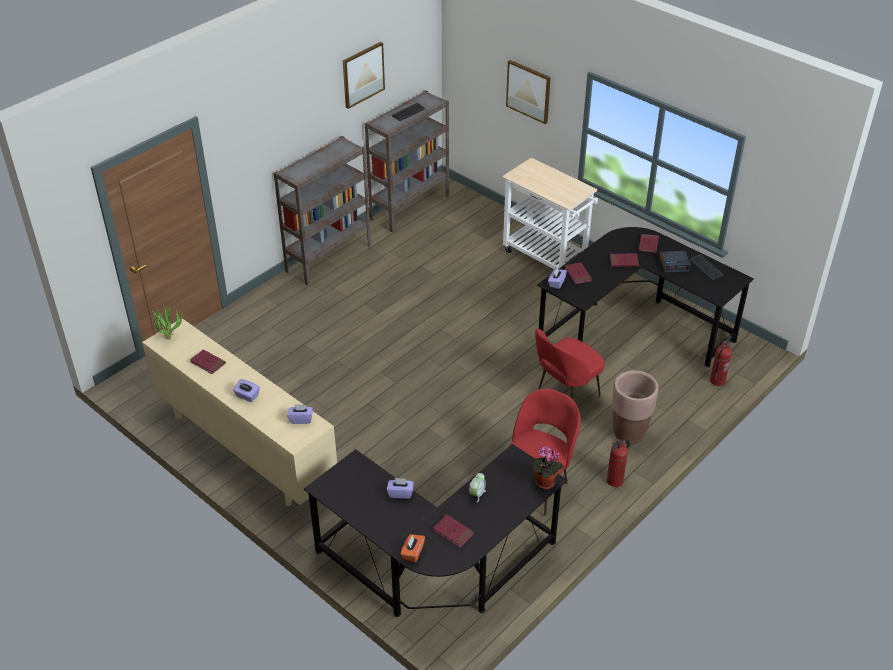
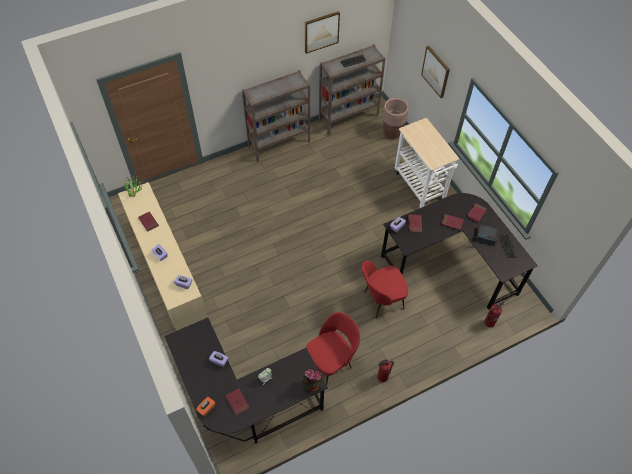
camera: 20 degrees right, 15 degrees up
(629, 434) = (409, 344): brown planter -> brown planter (392, 133)

